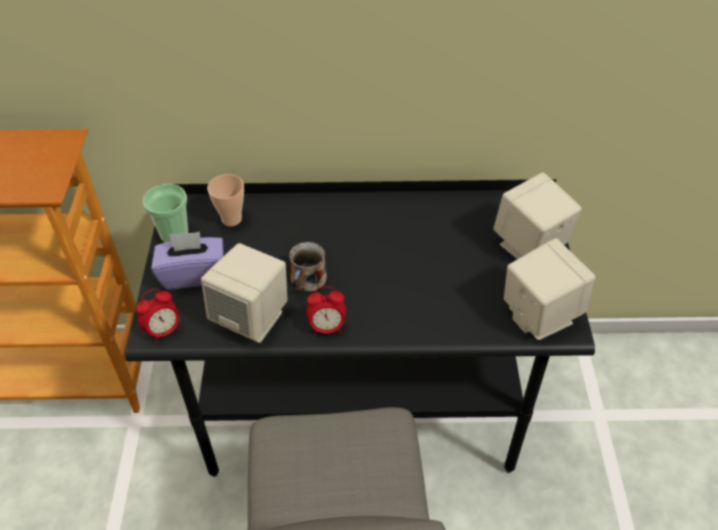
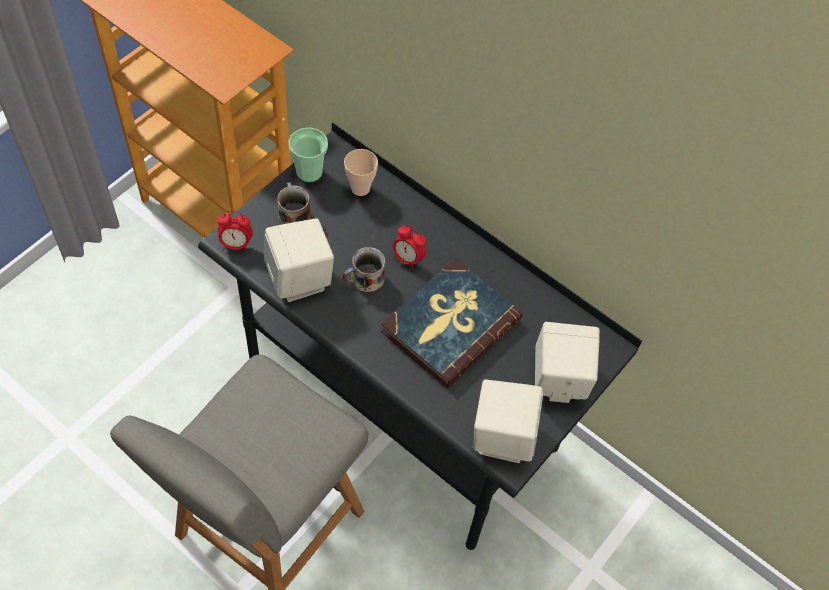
camera: 35 degrees right, 10 degrees up
(193, 274) = (293, 215): purple tissue box -> mug
(327, 328) = (342, 326): alarm clock -> alarm clock (408, 259)
(410, 266) = (450, 325): none -> book

